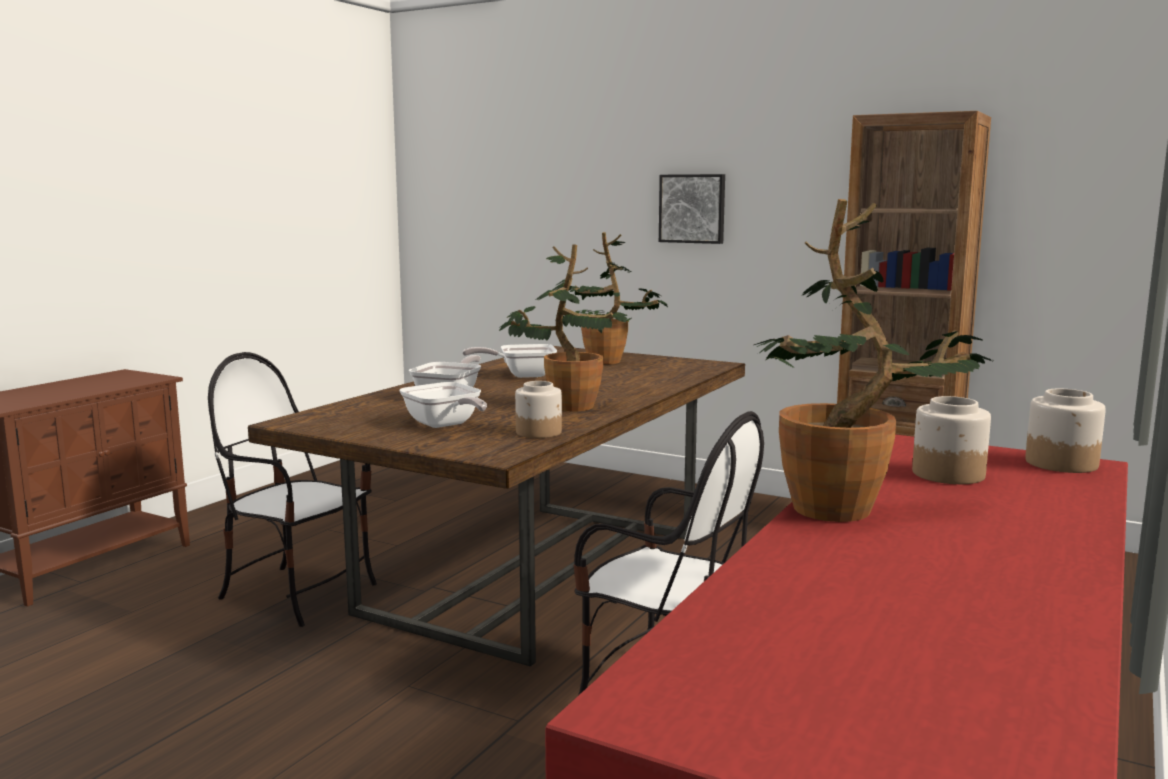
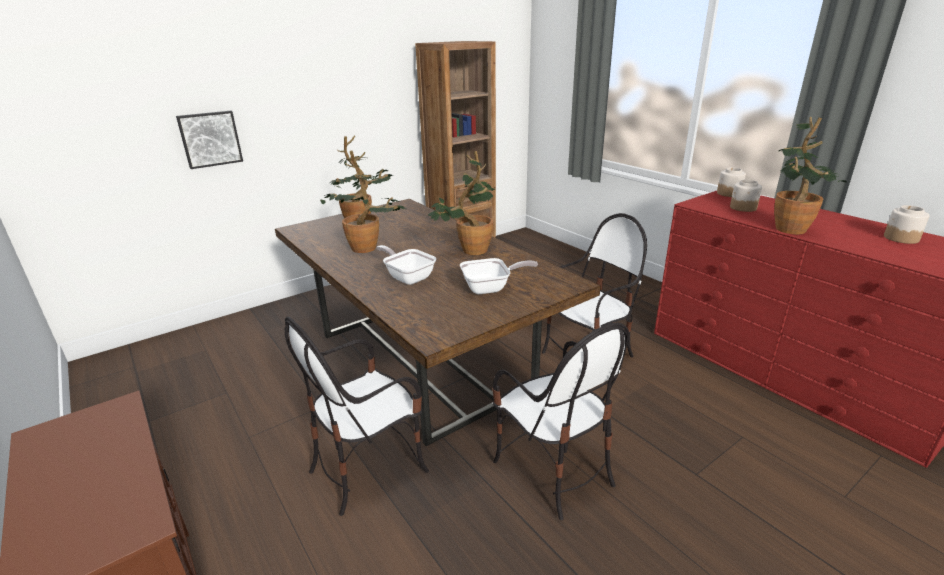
camera: 65 degrees left, 15 degrees up
(330, 709) = (553, 470): none -> chair
(521, 375) = (368, 249): frying pan -> potted plant
(539, 432) = (529, 267): jar -> jar (901, 238)
(692, 208) = (310, 107): picture -> picture (210, 139)

